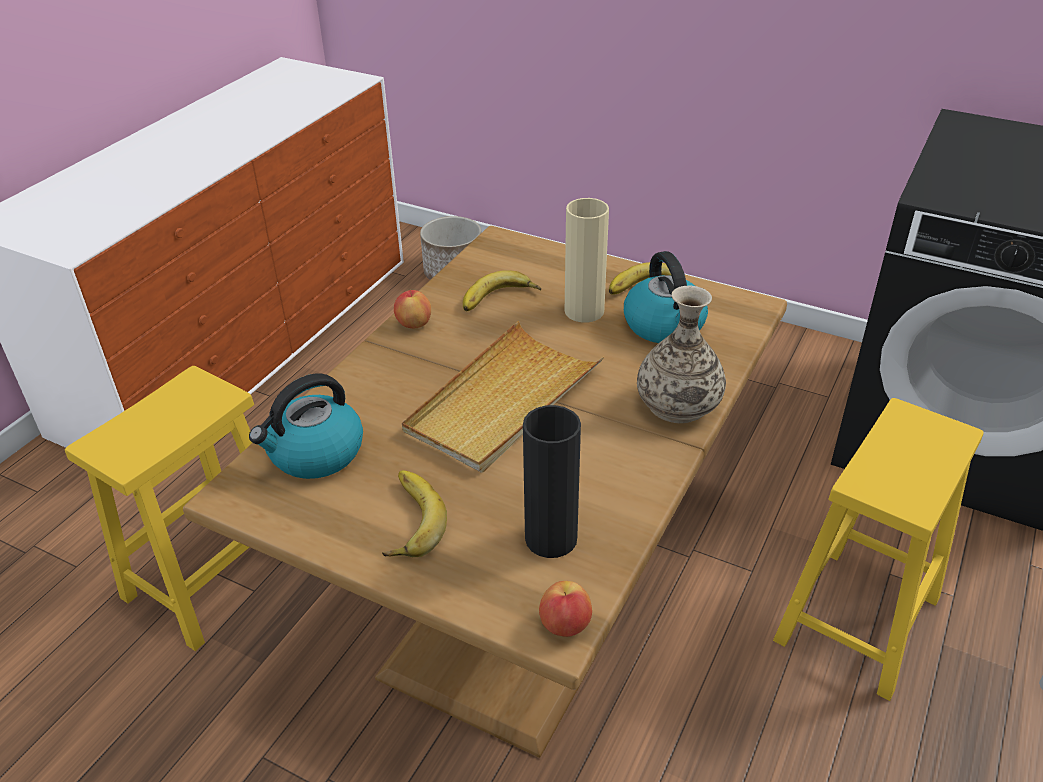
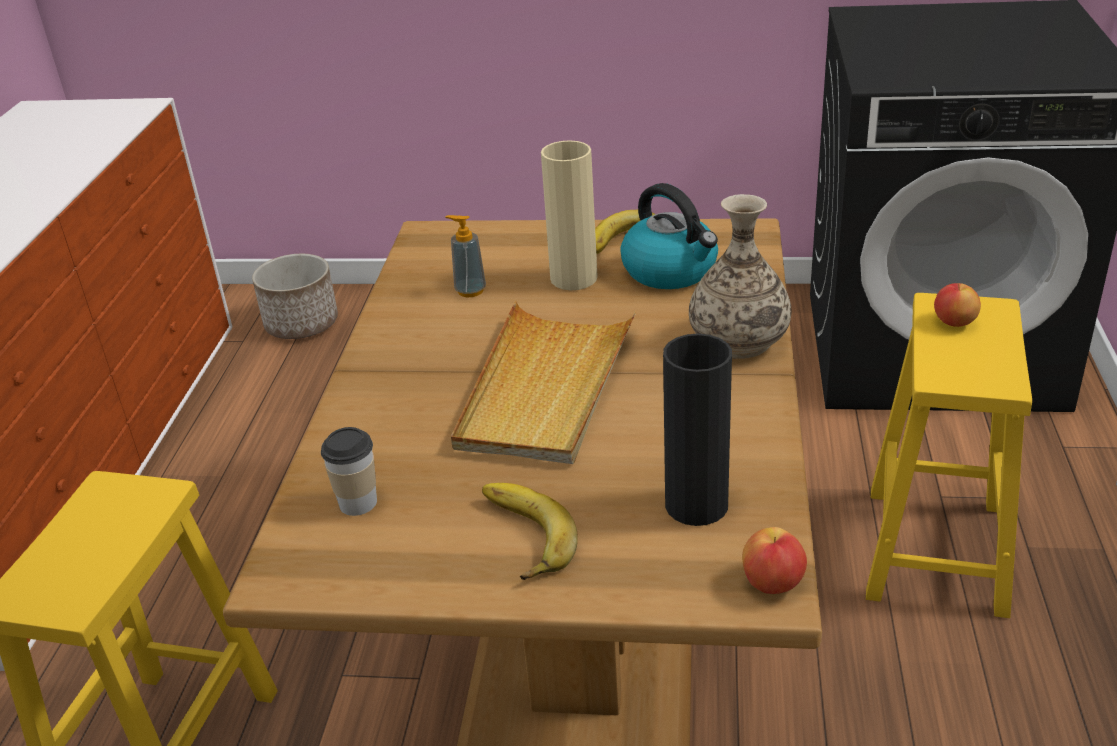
camera: 20 degrees left, 5 degrees down
(315, 454) = (358, 502): kettle -> cup
(414, 324) = (385, 338): apple -> apple (954, 322)
(500, 300) = (470, 291): banana -> soap dispenser

